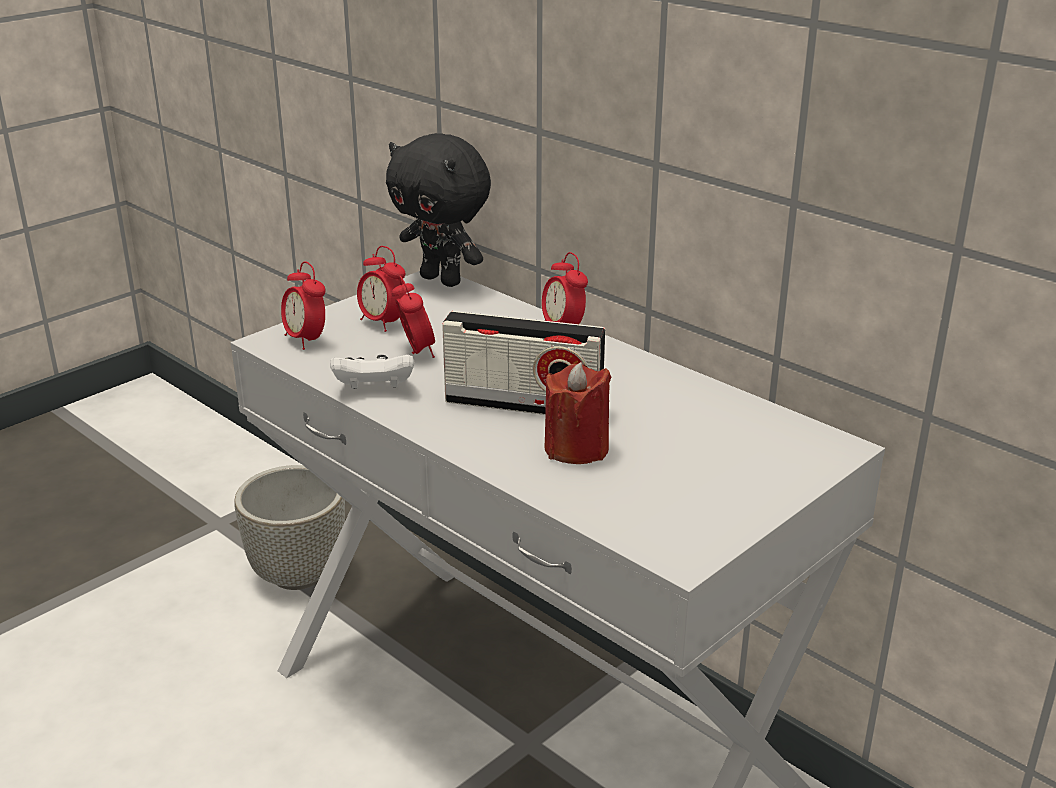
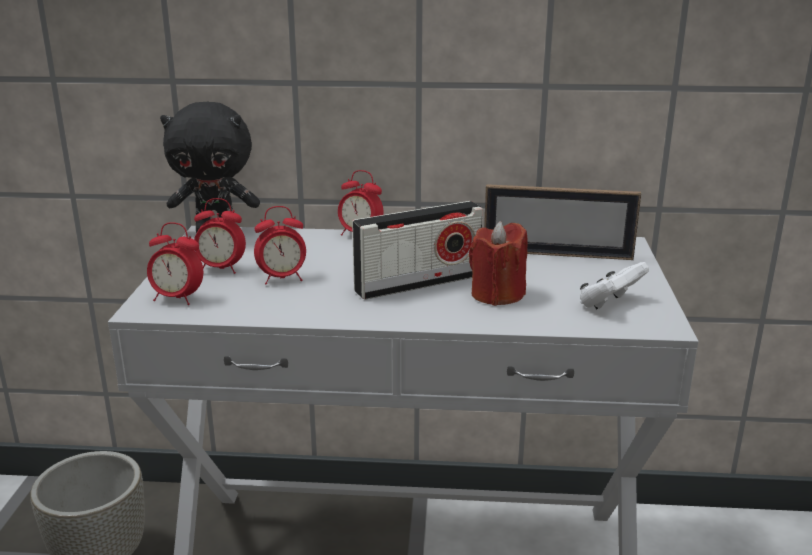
camera: 40 degrees left, 5 degrees down
(374, 389) = (295, 310): white game controller -> white game controller (609, 304)
(415, 352) = (282, 279): alarm clock -> alarm clock turned 135 degrees clockwise
(729, 428) = (557, 254): none -> picture frame

